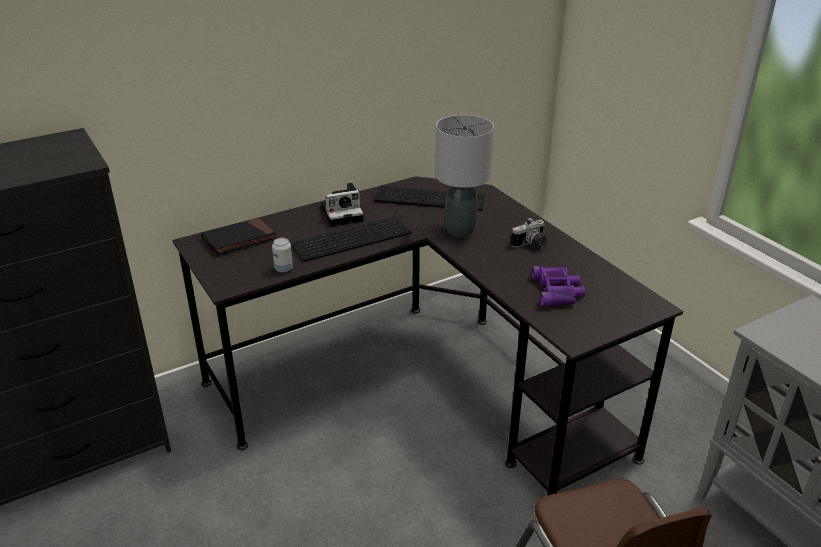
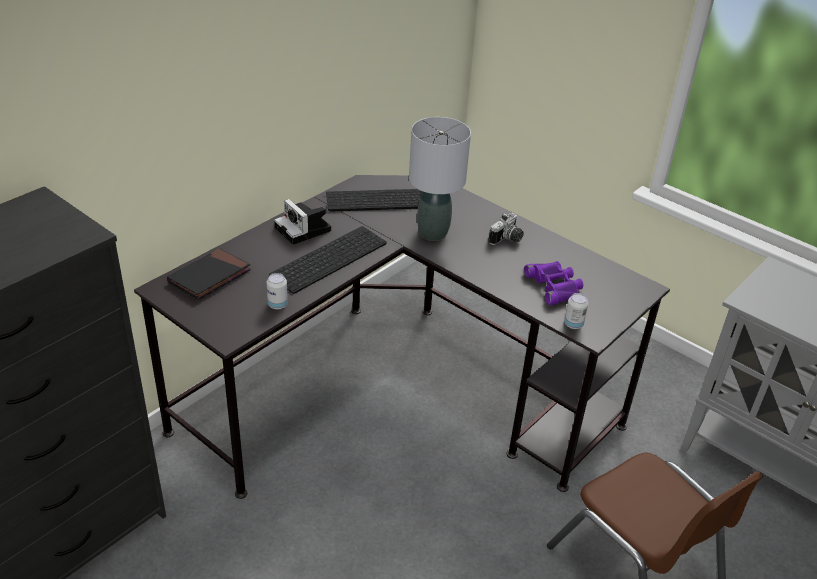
camera: 20 degrees left, 5 degrees up
(343, 213) = (304, 230): camera -> camera turned 90 degrees clockwise
(558, 327) = (573, 324): none -> can

